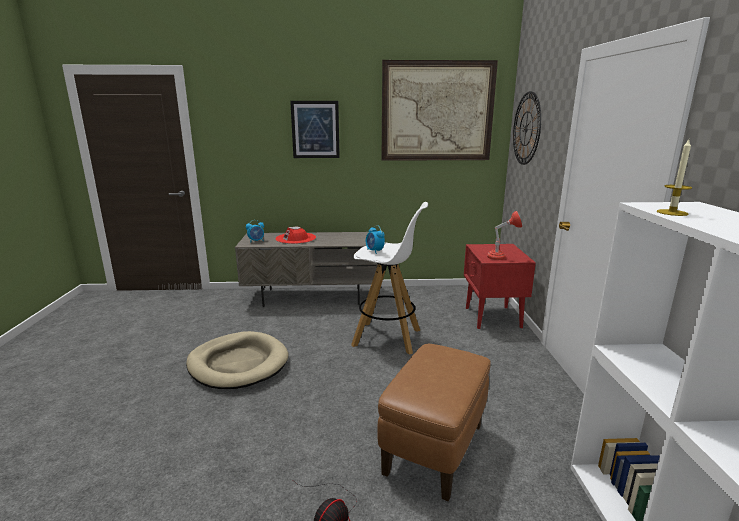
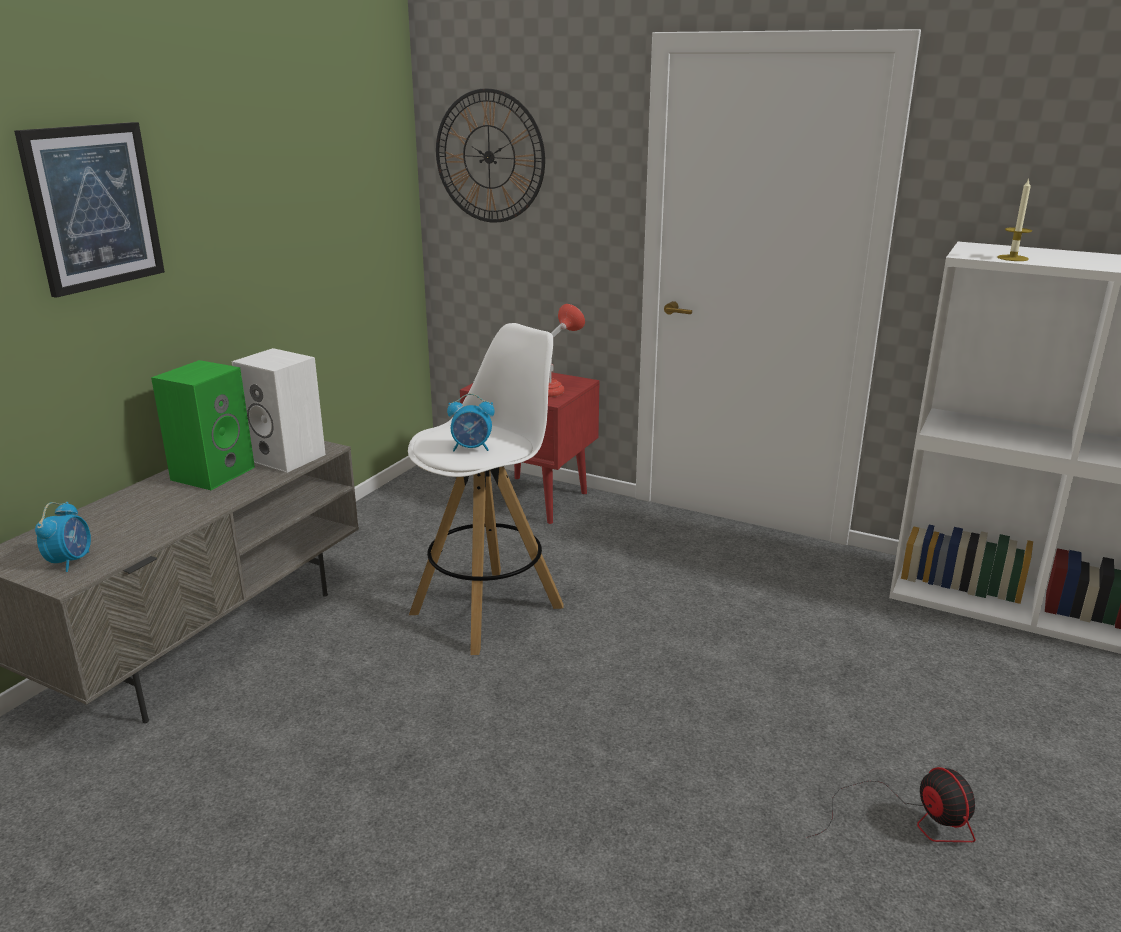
camera: 60 degrees left, 5 degrees up
(238, 364) = (385, 826): beige dog bed -> none
(296, 238) = (146, 510): red hat -> none
(332, 237) = (213, 472): none -> green speaker
(357, 241) = (288, 457): none -> white speaker
(434, 449) = (809, 677): brown ottoman -> none
(437, 111) = (318, 133): picture -> none

